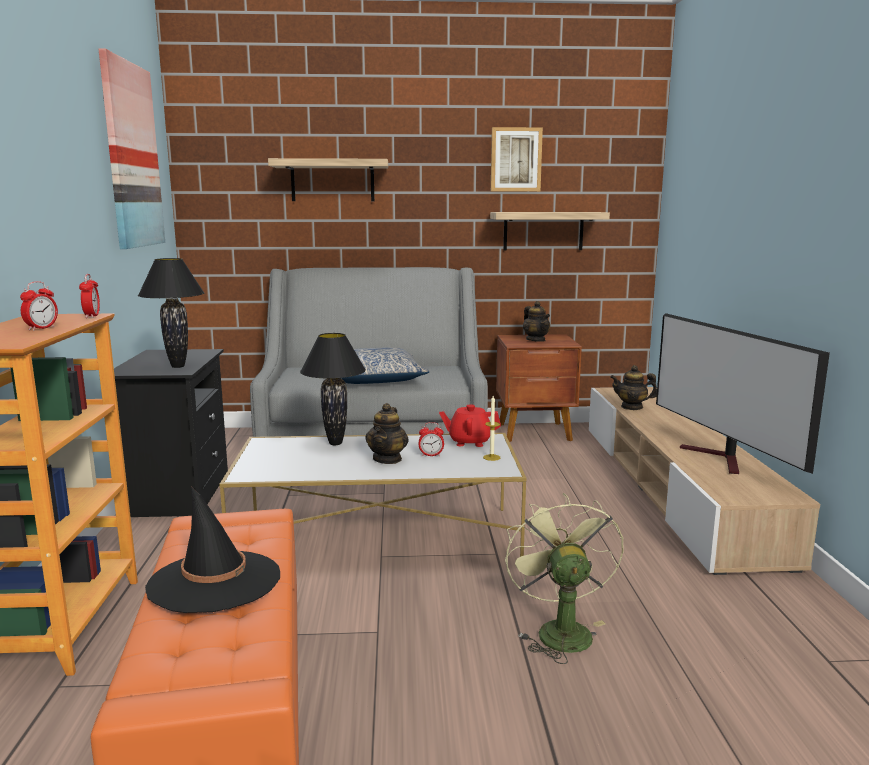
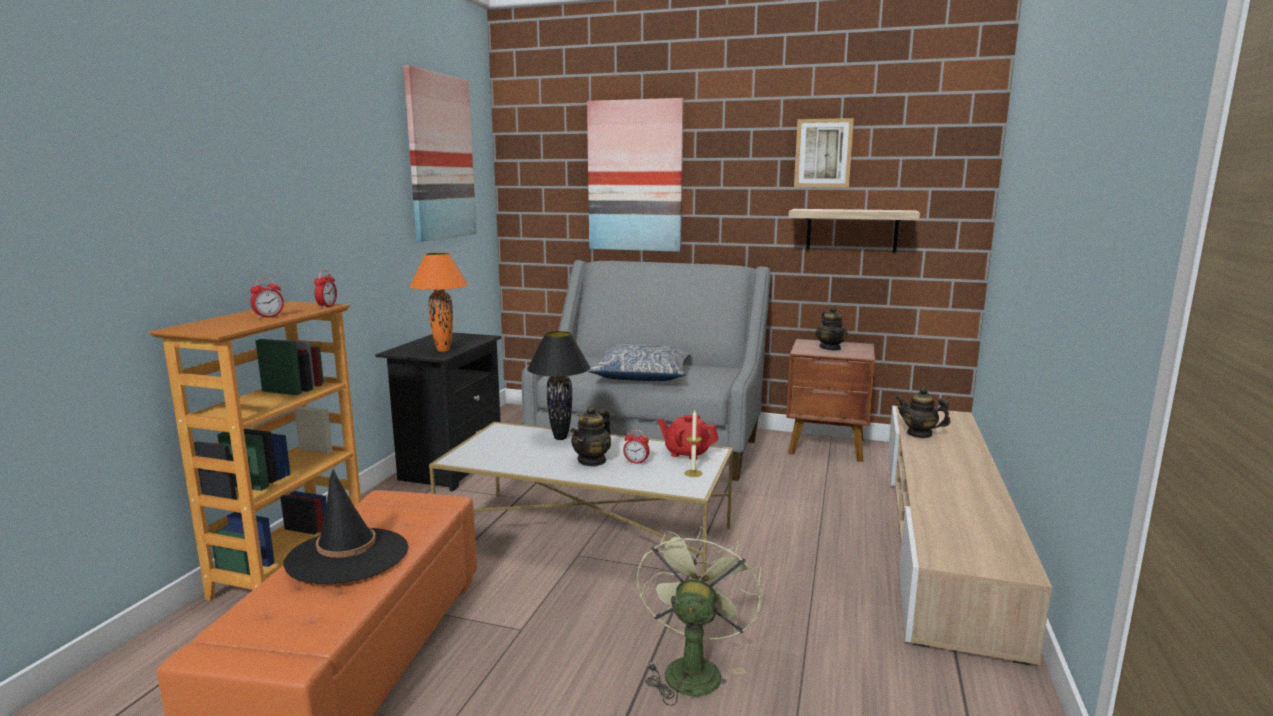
camera: 20 degrees right, 0 degrees up
(178, 366) = (443, 351): black table lamp -> orange table lamp
(332, 181) = (635, 176): shelf -> picture
(721, 459) = (972, 511): television -> none

